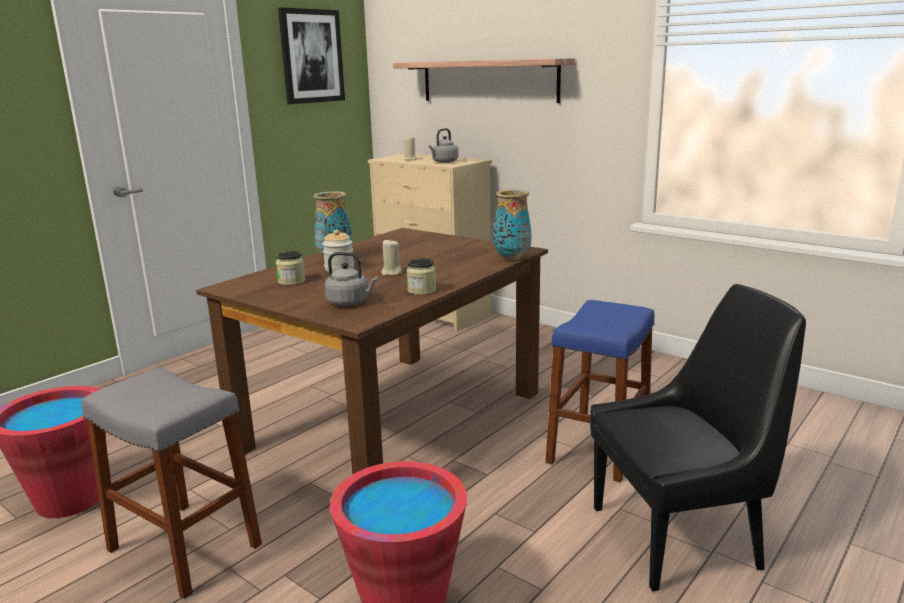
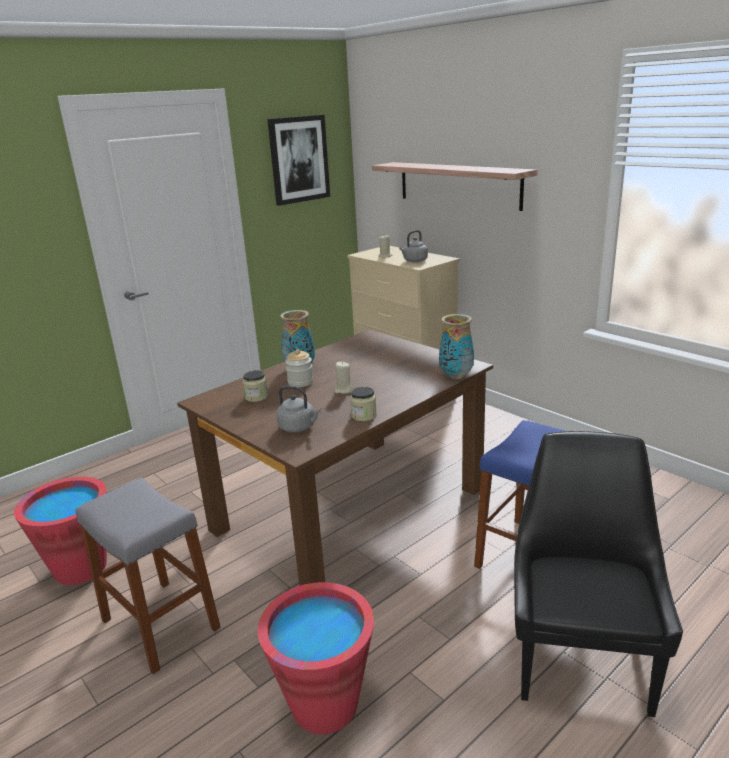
camera: 10 degrees right, 5 degrees up
(680, 536) = (580, 658): black chair -> black chair turned 75 degrees counterclockwise

